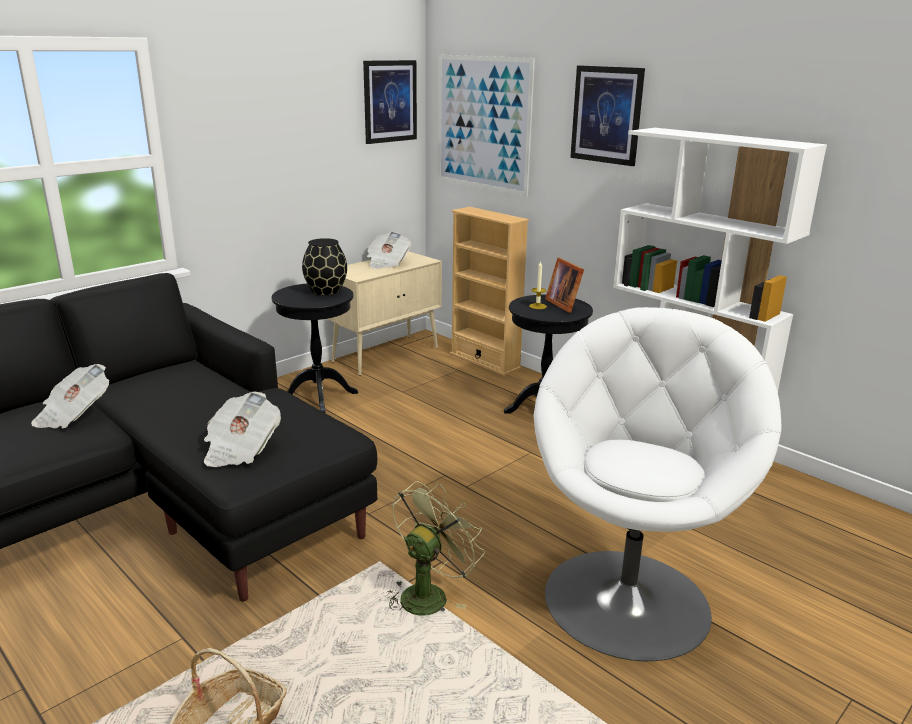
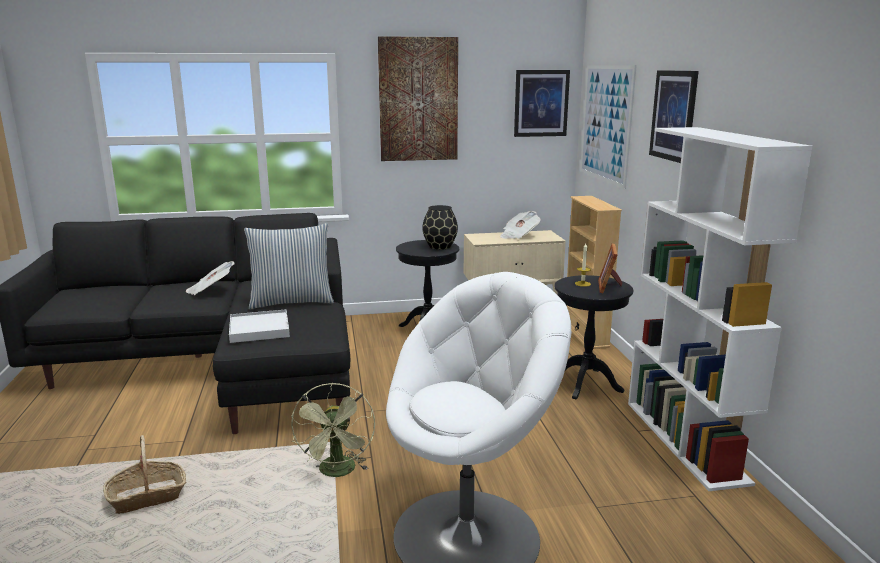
camera: 35 degrees right, 5 degrees down
(221, 401) = (291, 301): none -> pillow
(240, 449) = (259, 329): newspaper -> white tray
(259, 102) = (418, 100): none -> picture
(429, 593) = (338, 472): green fan -> green fan turned 105 degrees clockwise

